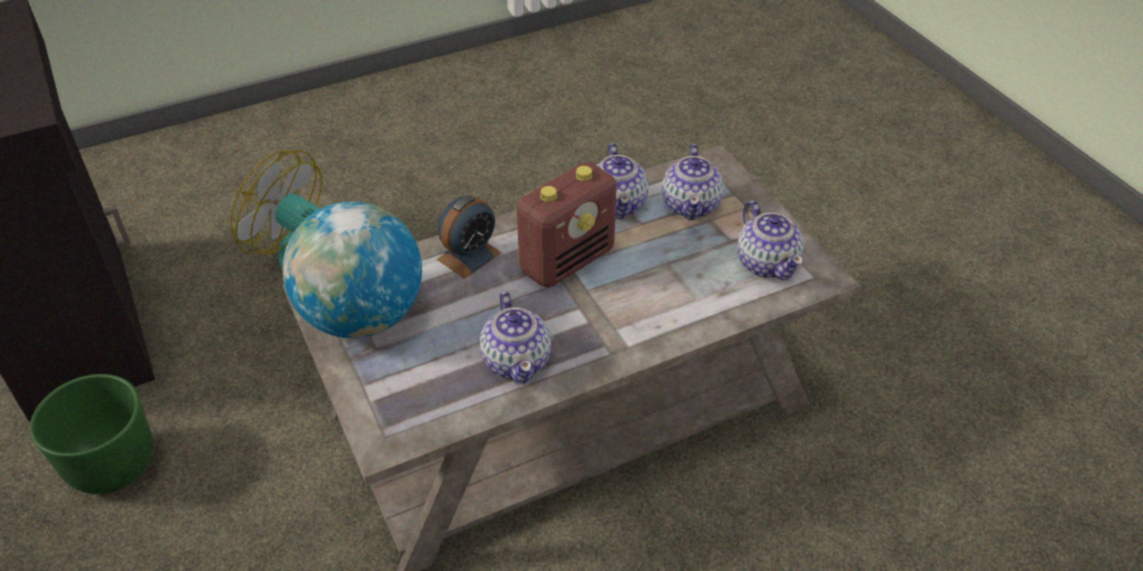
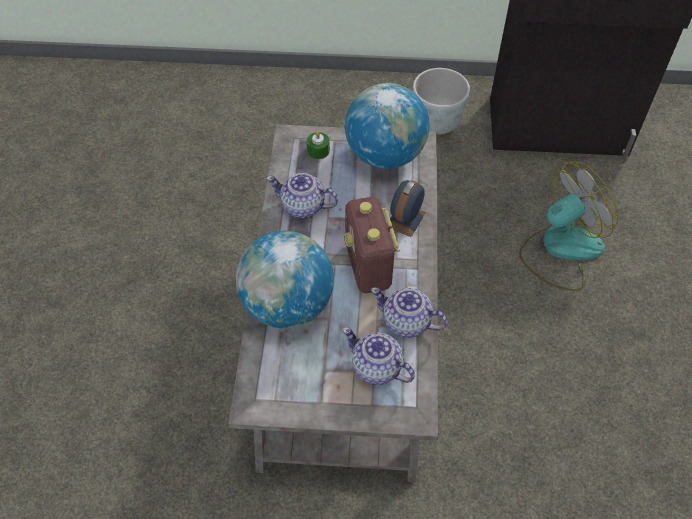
camera: 120 degrees right, 10 degrees up
(112, 467) = (437, 122): green planter -> grey planter
(396, 394) = (318, 150): none -> green candle
(469, 256) = (405, 219): alarm clock -> alarm clock turned 45 degrees clockwise
(681, 305) = (287, 305): none -> globe
(767, 263) = (288, 378): teapot -> none

